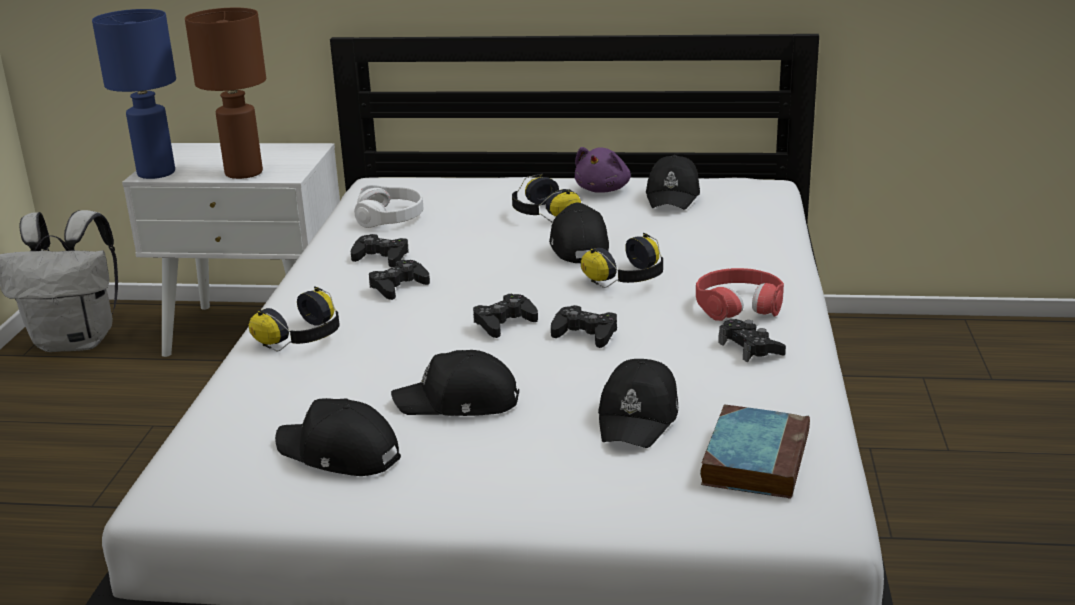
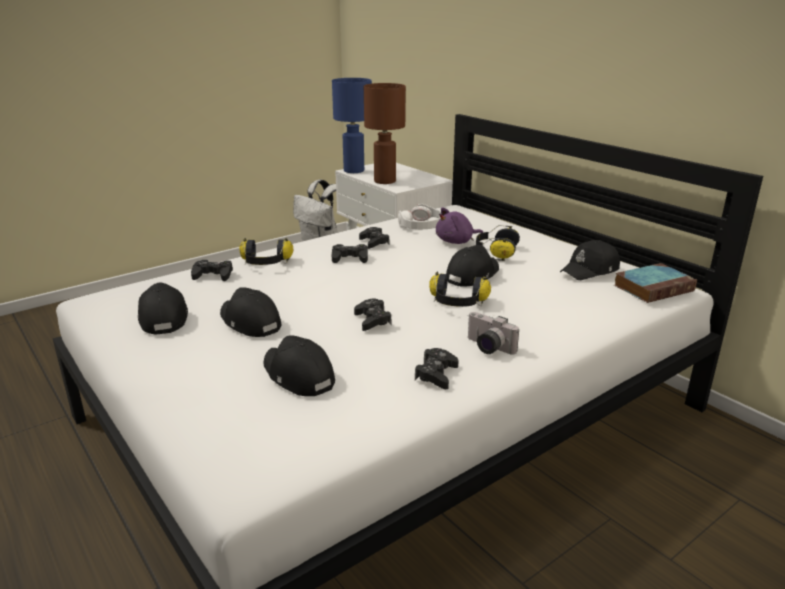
camera: 45 degrees right, 0 degrees up
(504, 323) = (351, 296): black game controller -> black game controller (213, 275)
(603, 189) = (560, 252): purple plush toy -> purple plush toy (456, 242)
(639, 417) = (297, 376): black cap -> black cap turned 75 degrees clockwise
(738, 305) = (487, 347): red headphones -> camera
(755, 458) = (292, 433): book -> book (654, 287)

